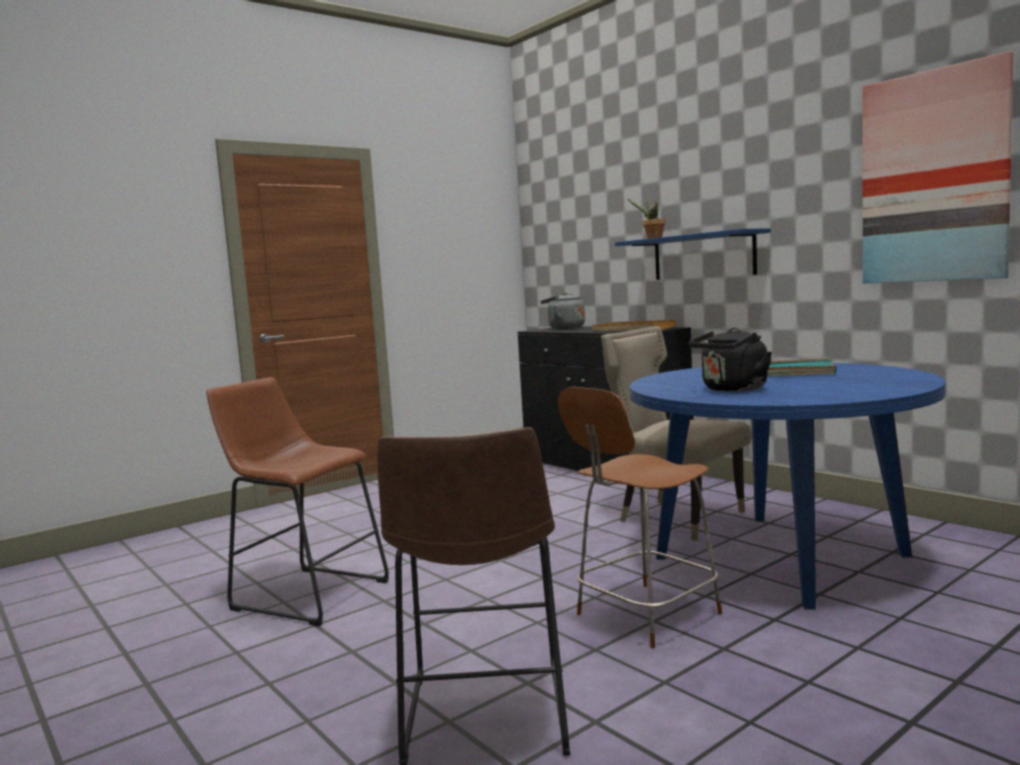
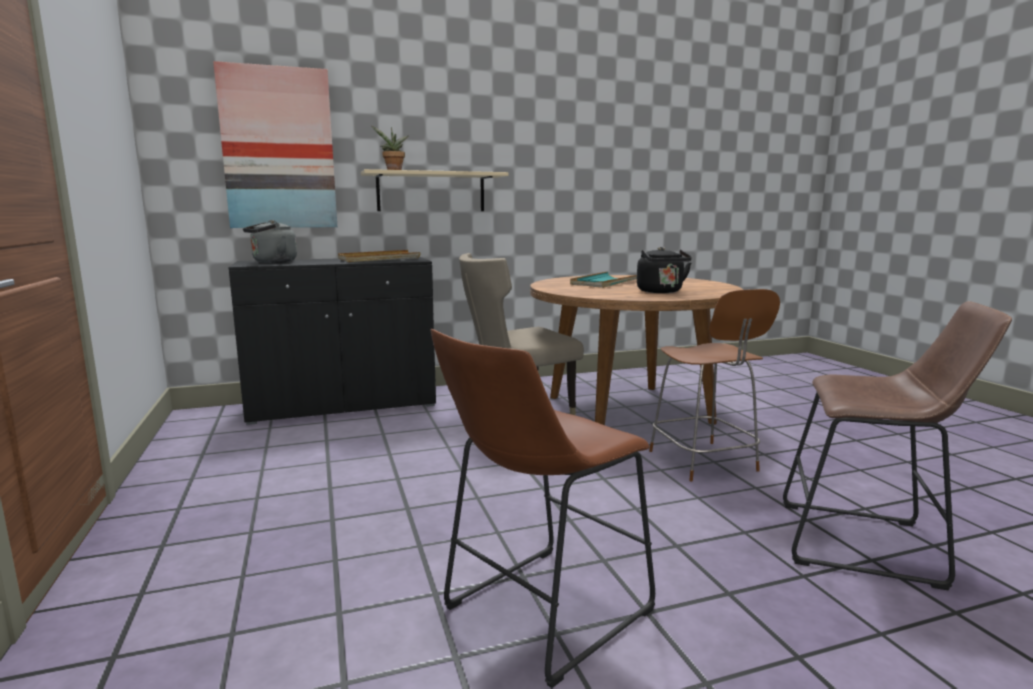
camera: 70 degrees left, 5 degrees up
(703, 256) = (431, 192): blue shelf -> beige shelf
(780, 556) = (628, 409): blue dining table -> brown dining table
(933, 177) = (607, 154): picture -> picture (279, 149)

